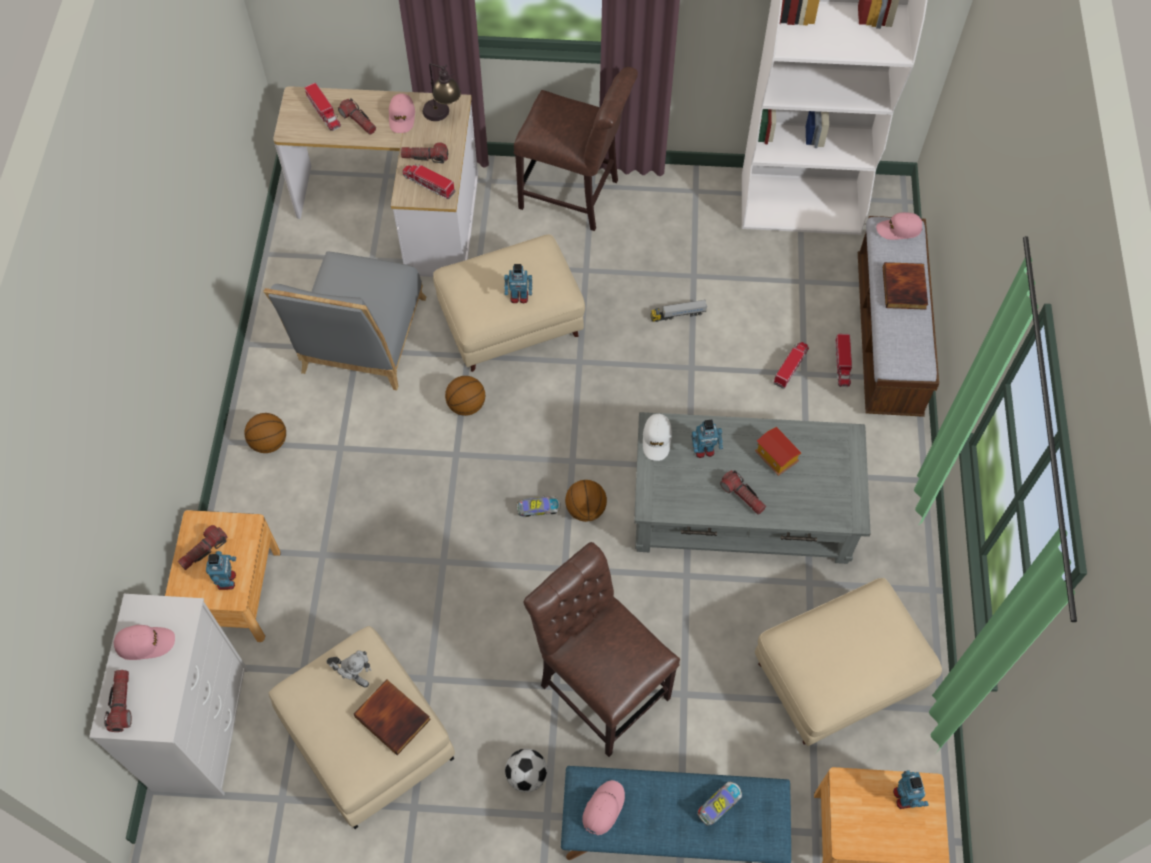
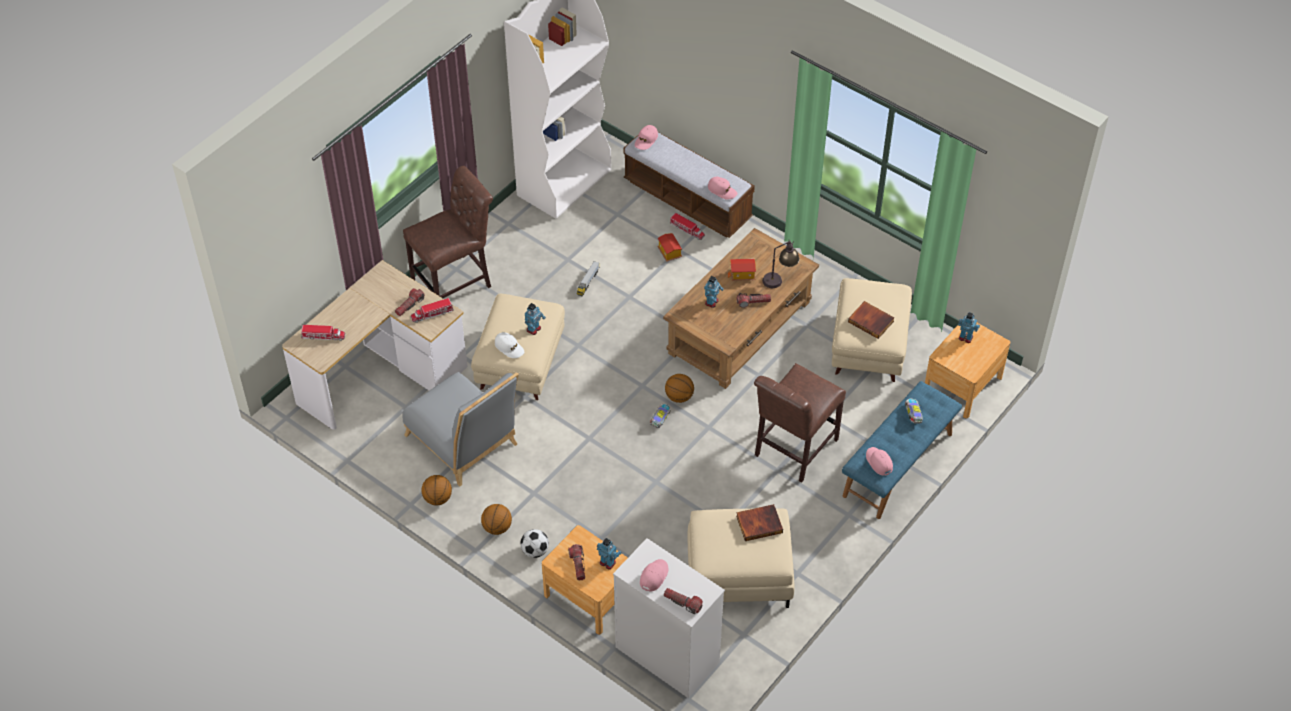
camera: 55 degrees left, 10 degrees down
(354, 674) = (719, 529): toy robot -> none
(358, 121) = (348, 323): flashlight -> none
(402, 117) = (366, 301): pink cap -> pink cap (722, 190)
(443, 116) = (386, 281): table lamp -> table lamp (779, 279)
(466, 405) = (559, 415): basketball -> basketball (438, 498)
(526, 775) = (818, 511): football -> football (535, 551)
(600, 686) = (792, 450): brown chair -> brown chair turned 45 degrees counterclockwise
(657, 439) = (687, 318): white cap -> white cap (509, 347)
(743, 510) = (740, 327): grey coffee table -> brown coffee table
(791, 367) = (669, 253): toy truck -> toy house
(905, 288) = (686, 161): book -> book (871, 321)

